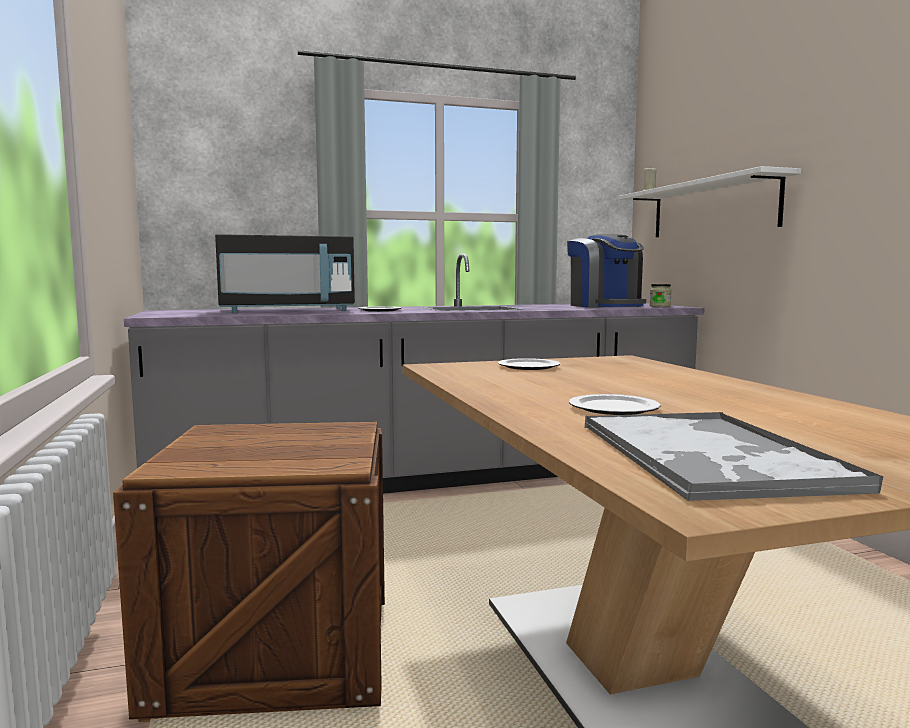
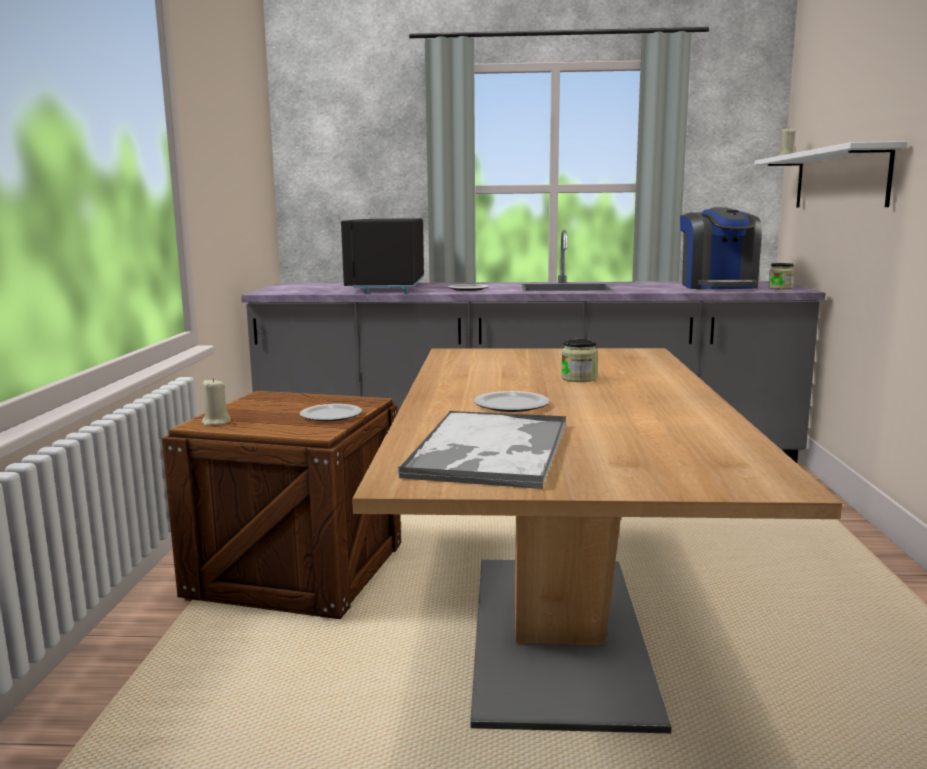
camera: 20 degrees right, 5 degrees up
(186, 465) = (216, 422): none -> beige candle
(287, 311) = (386, 287): black microwave -> black microwave turned 90 degrees clockwise
(528, 366) = (533, 357): plate -> plate (331, 415)
(619, 381) = (579, 378): none -> jar

